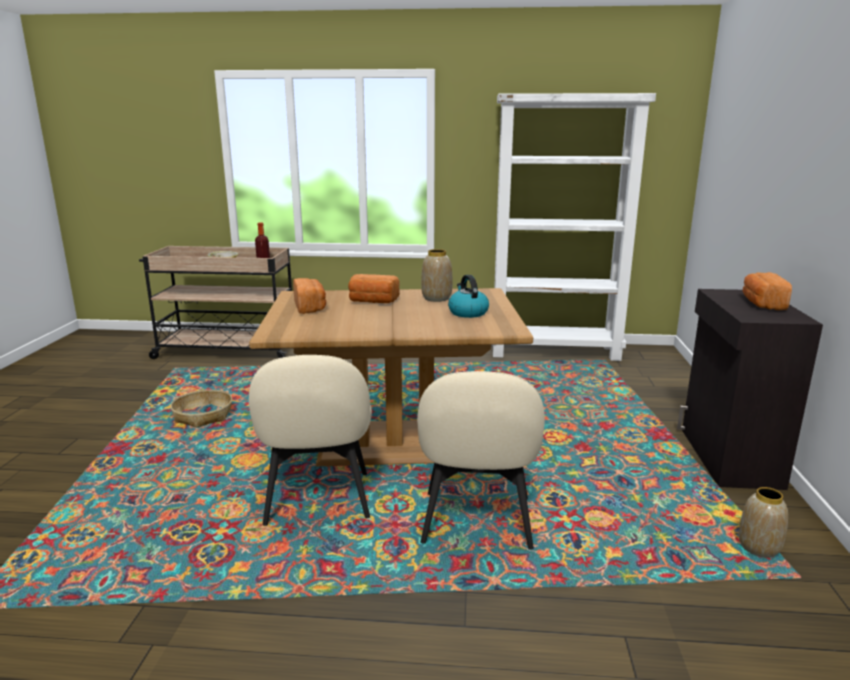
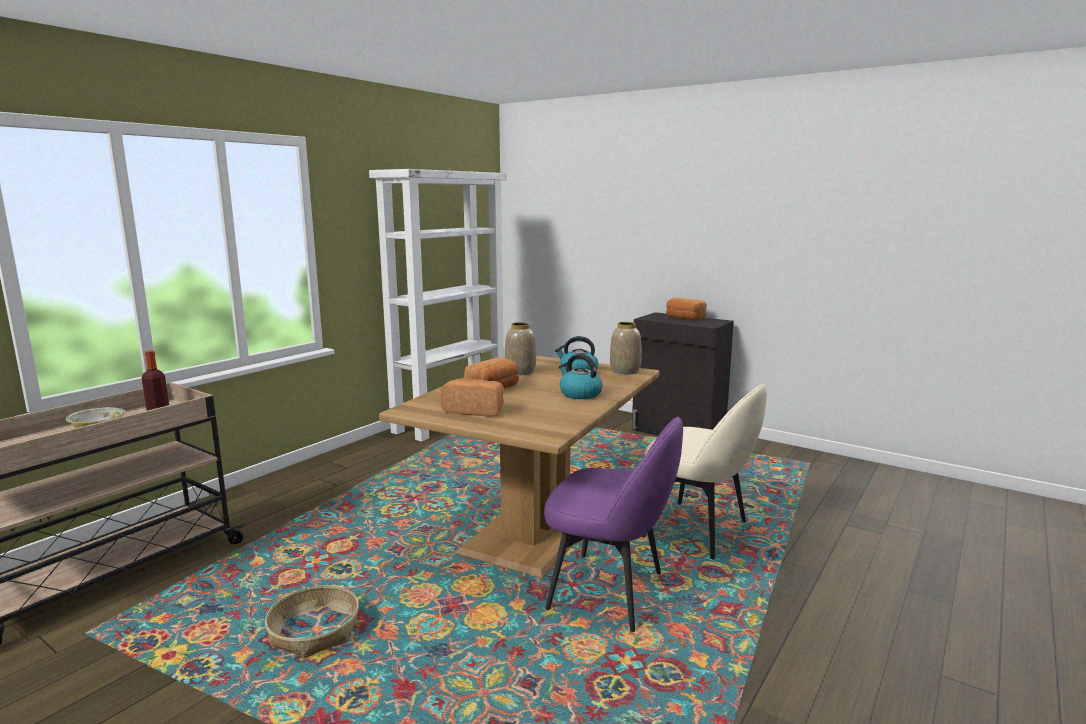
camera: 60 degrees left, 5 degrees down
(318, 501) = (609, 592): beige chair -> purple chair
(395, 324) = (579, 394): none -> kettle
(758, 548) = (778, 462): vase -> vase (625, 371)

